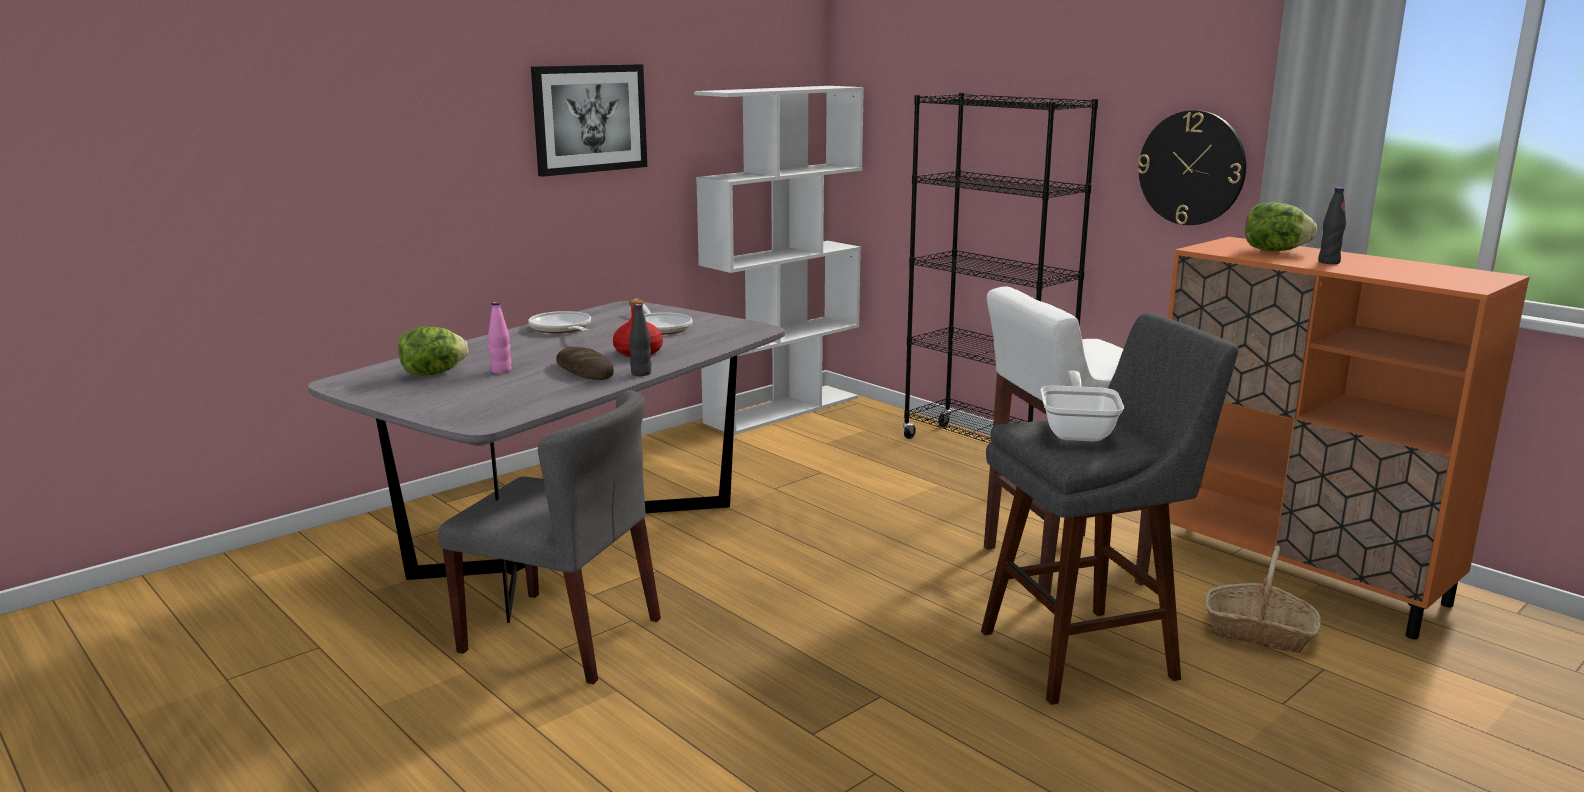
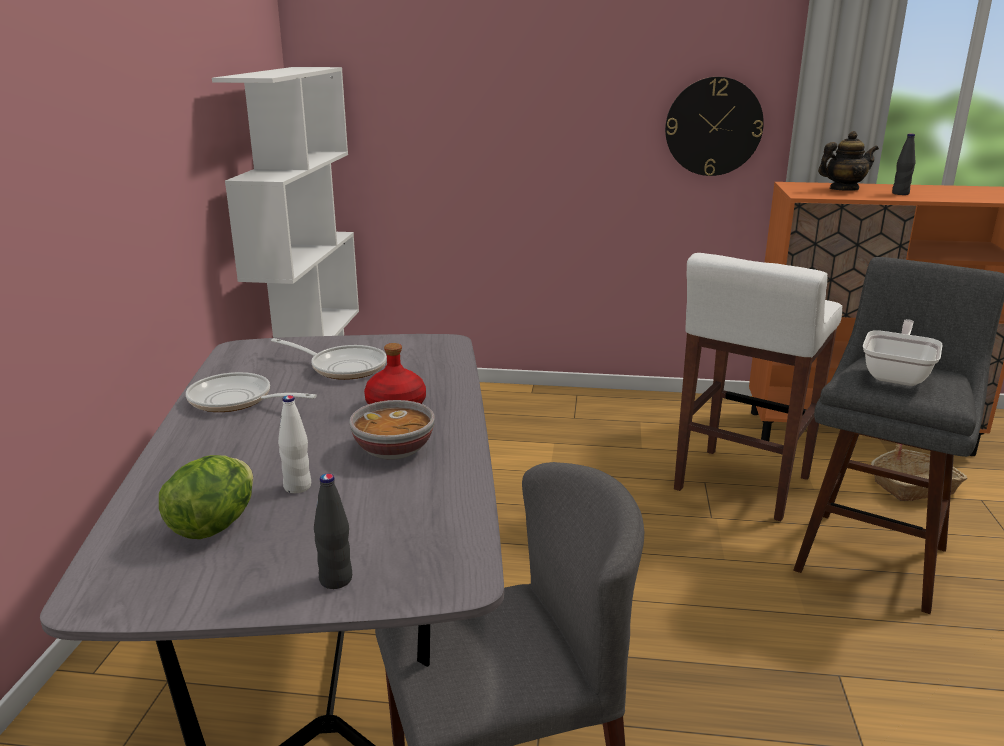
camera: 40 degrees left, 5 degrees up
(501, 371) = (297, 487): pink bottle -> white bottle
(584, 370) = (394, 450): bread -> bowl
(589, 118) = (128, 119): picture -> none
(641, 373) = (462, 433): black bottle -> black bottle (336, 580)
(984, 451) = (536, 399): black bookcase -> none
(1078, 431) = (897, 374): frying pan -> frying pan turned 60 degrees clockwise
(1274, 251) = (843, 189): lettuce -> teapot

